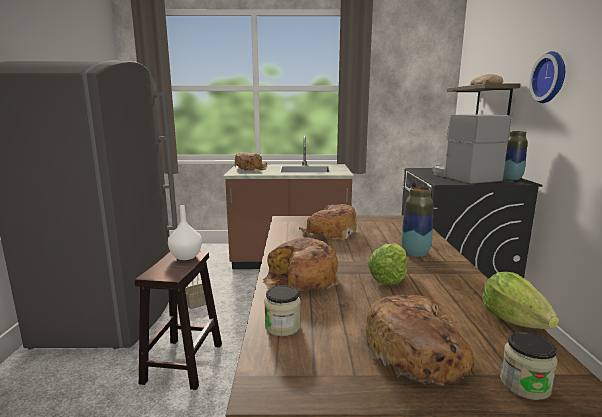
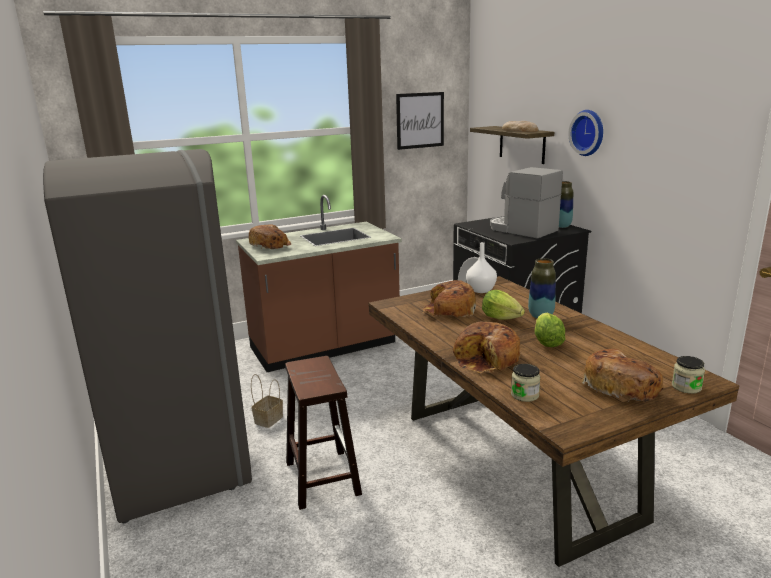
camera: 25 degrees left, 5 degrees up
(185, 257) = (313, 366): white vase -> white vase (480, 290)
(408, 84) = (420, 120): none -> picture
(513, 320) = (650, 352): lettuce -> lettuce (501, 318)

